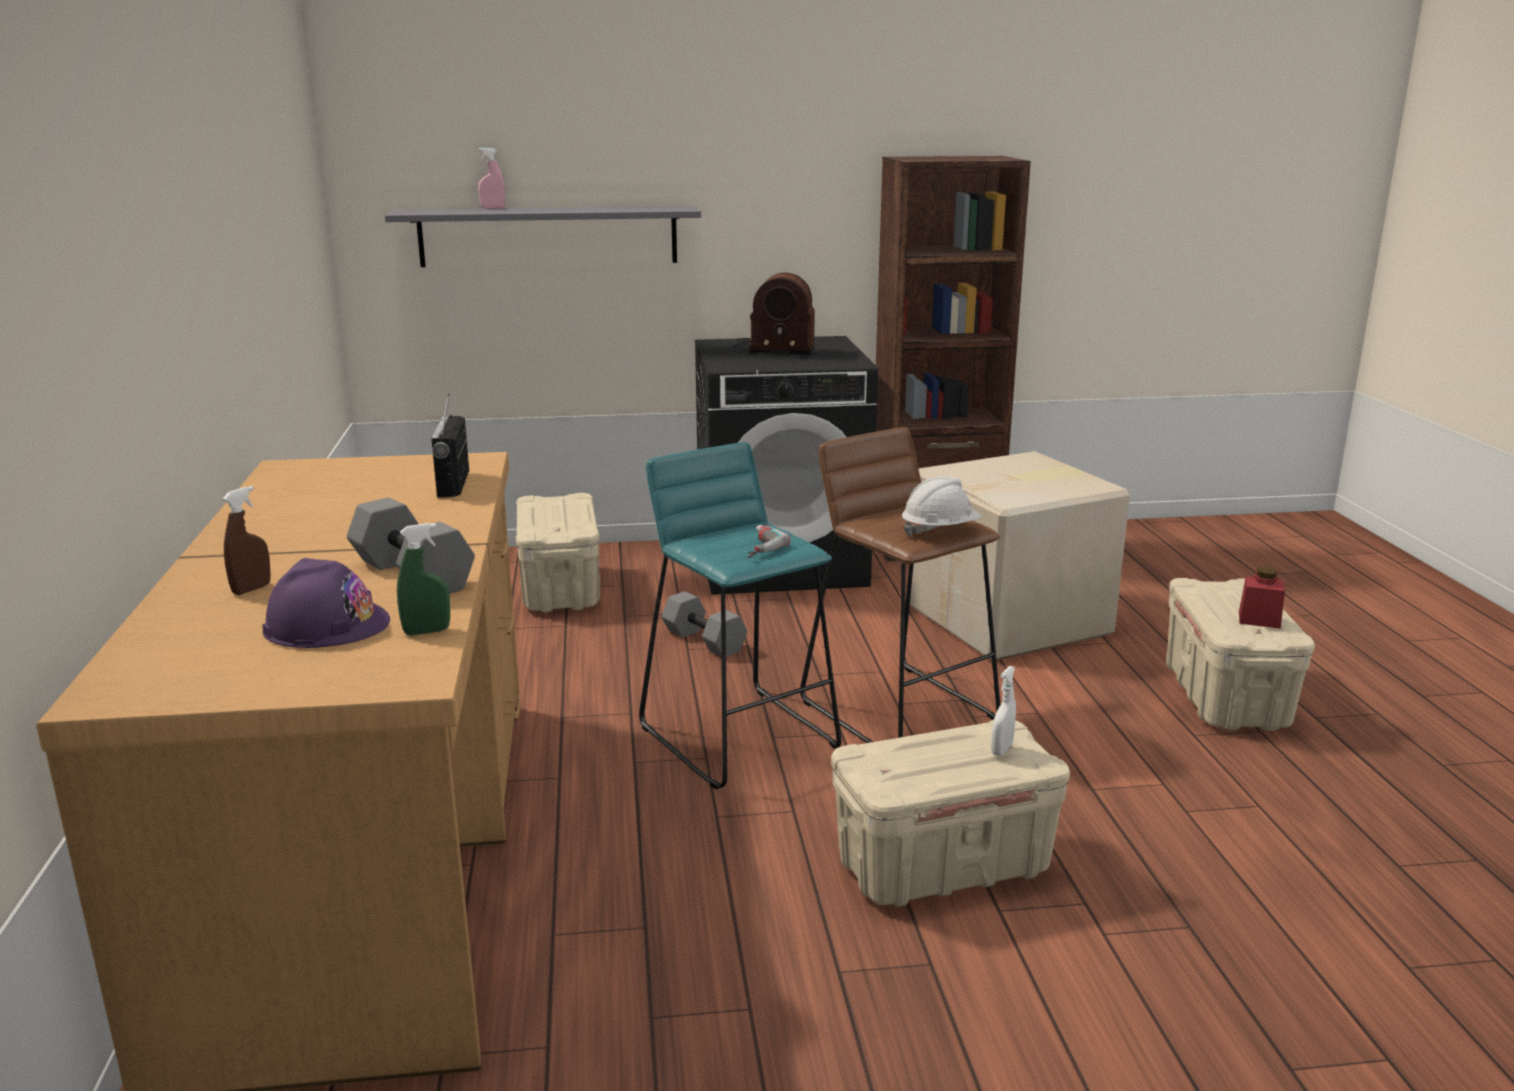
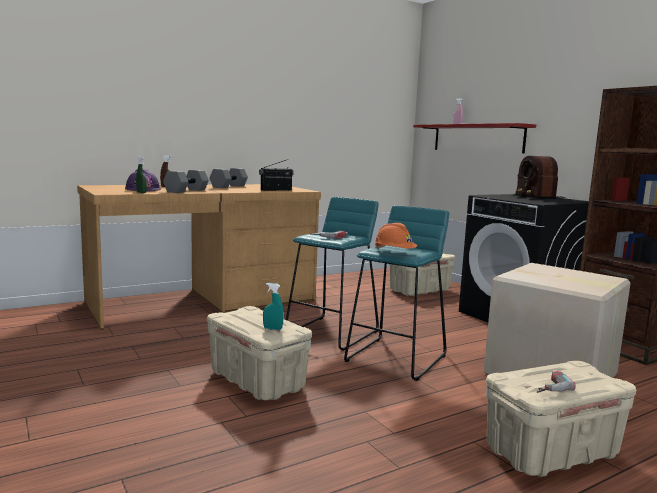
camera: 65 degrees right, 10 degrees down
(548, 236) = (477, 138): grey shelf -> red shelf
(702, 641) = (409, 316): grey dumbbell -> grey dumbbell (228, 186)
(899, 709) = (396, 358): brown stool -> turquoise stool
(939, 530) = (394, 252): white hard hat -> orange hard hat
(1001, 750) = (272, 329): white spray bottle -> turquoise spray bottle
(1259, 620) = (546, 385): red jar -> power drill

